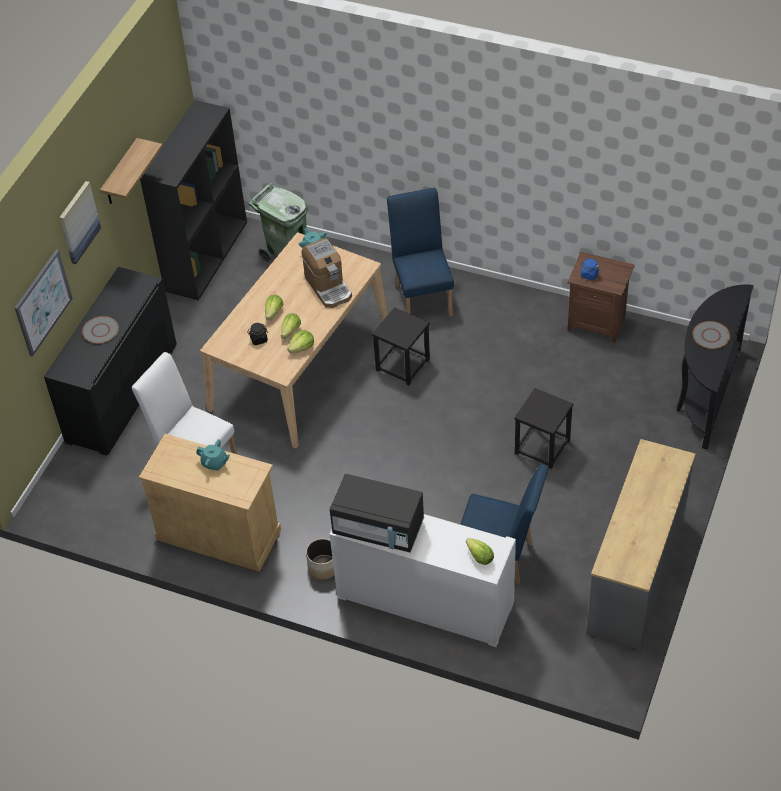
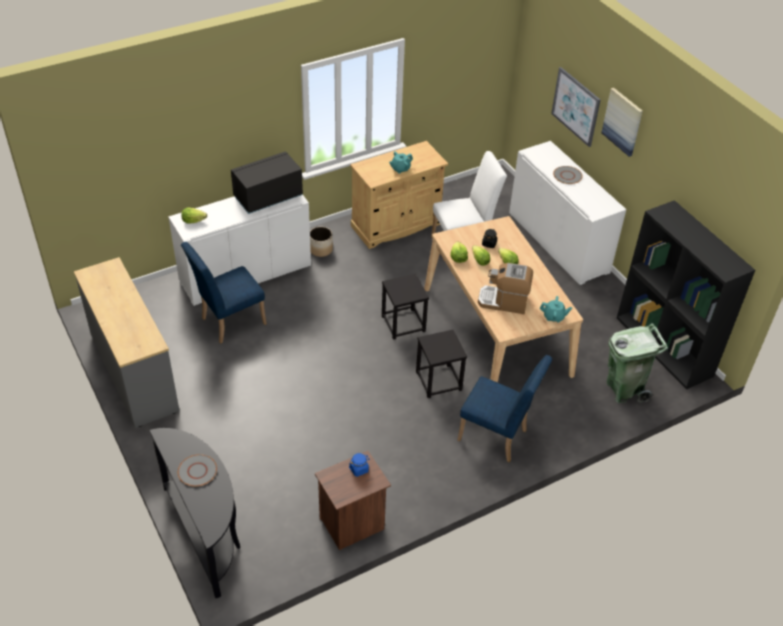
camera: 125 degrees right, 5 degrees down
(120, 174) = (668, 169): shelf -> none
(122, 393) = (558, 243): black cabinet -> white cabinet
(542, 447) = (281, 401): black stool -> black stool (403, 324)

